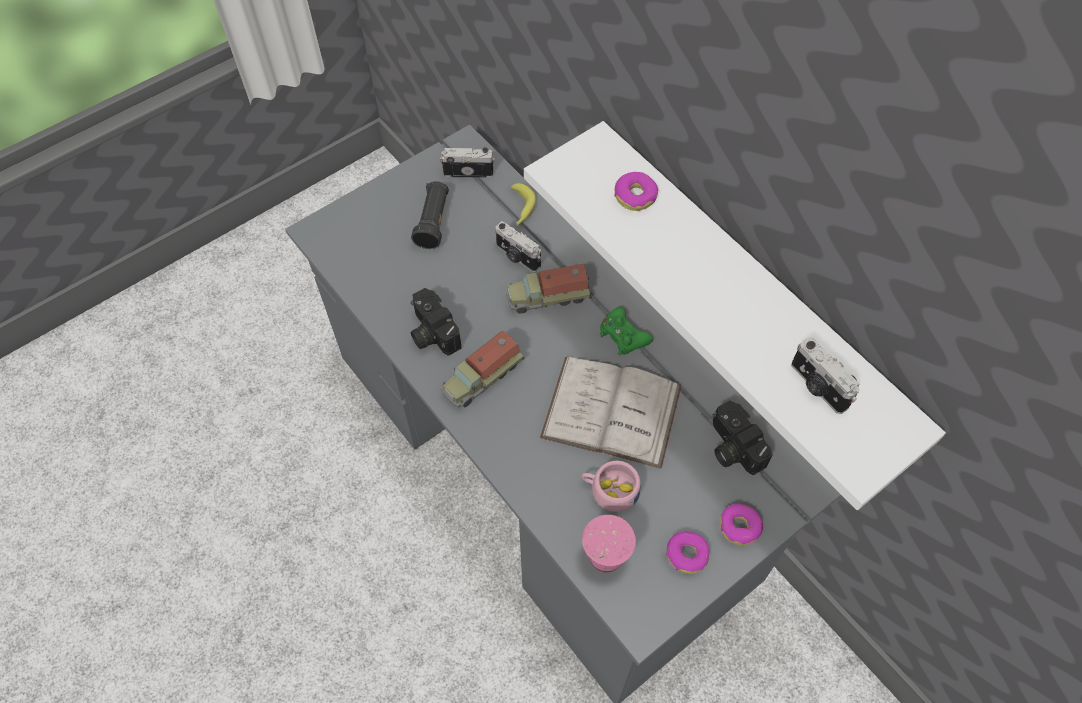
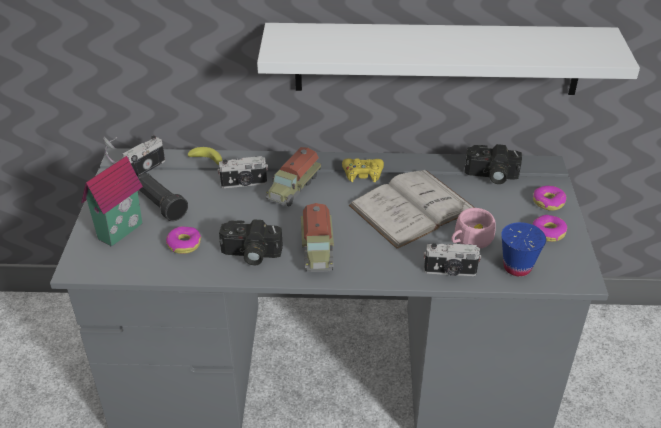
camera: 50 degrees left, 20 degrees down
(378, 220) = (118, 230): none -> toy house
(605, 556) = (517, 267): pink cup -> blue cup
(623, 336) = (362, 174): green game controller -> yellow game controller
(635, 196) = (339, 37): donut -> donut (184, 244)
(817, 387) = (549, 45): camera -> camera (450, 272)

